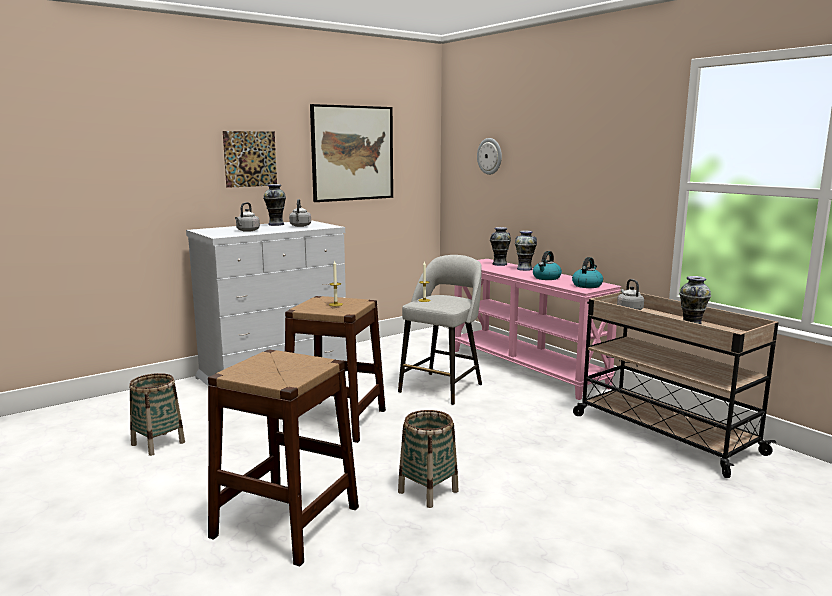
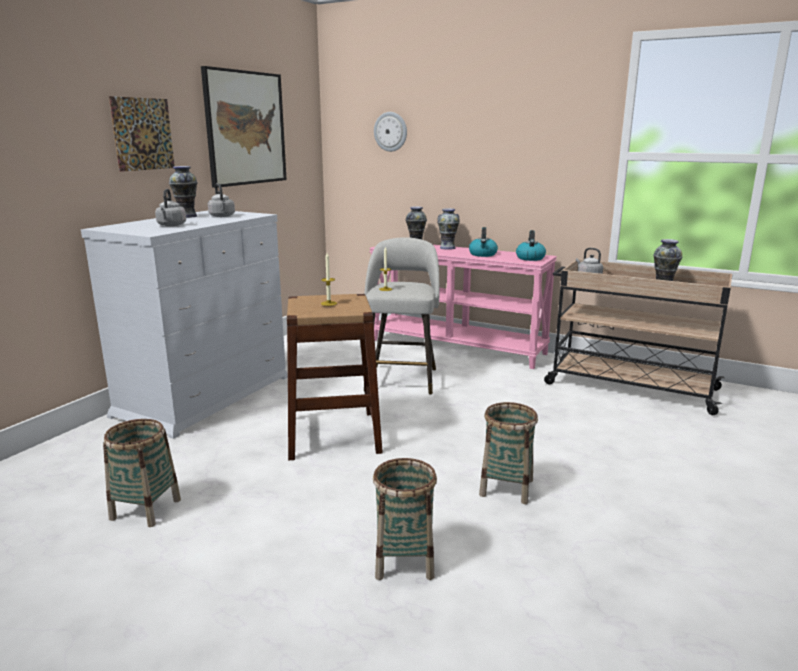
camera: 25 degrees left, 5 degrees up
(286, 521) = (404, 560): brown stool -> basket

